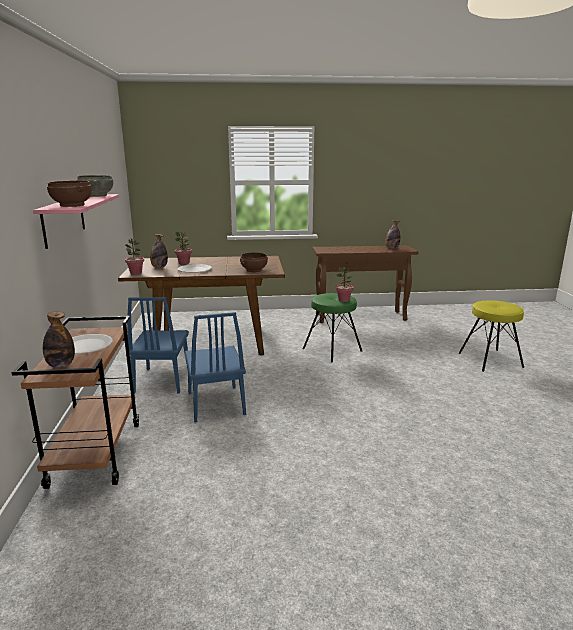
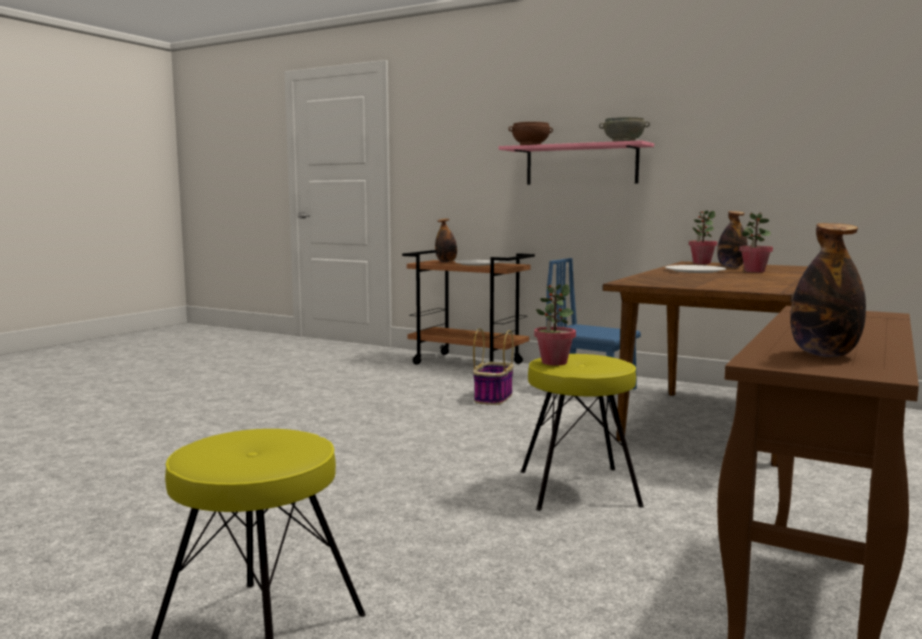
camera: 125 degrees right, 10 degrees down
(216, 403) = (493, 398): blue chair -> basket
(253, 270) = (654, 279): brown bowl -> none
(332, 349) = (579, 488): green stool -> yellow stool

